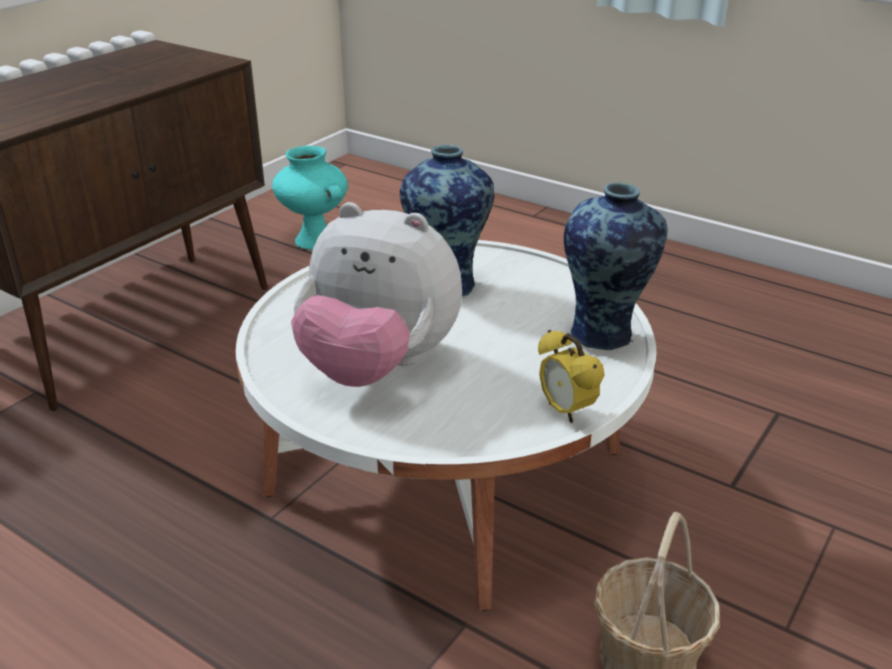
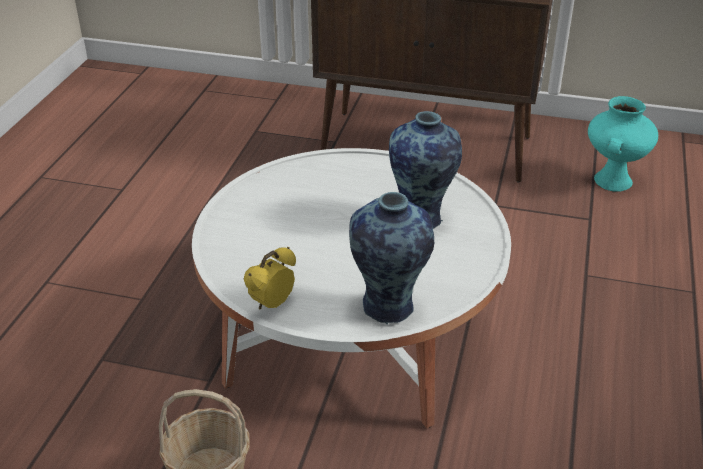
camera: 70 degrees right, 5 degrees up
(378, 368) = (291, 216): plush toy -> none

